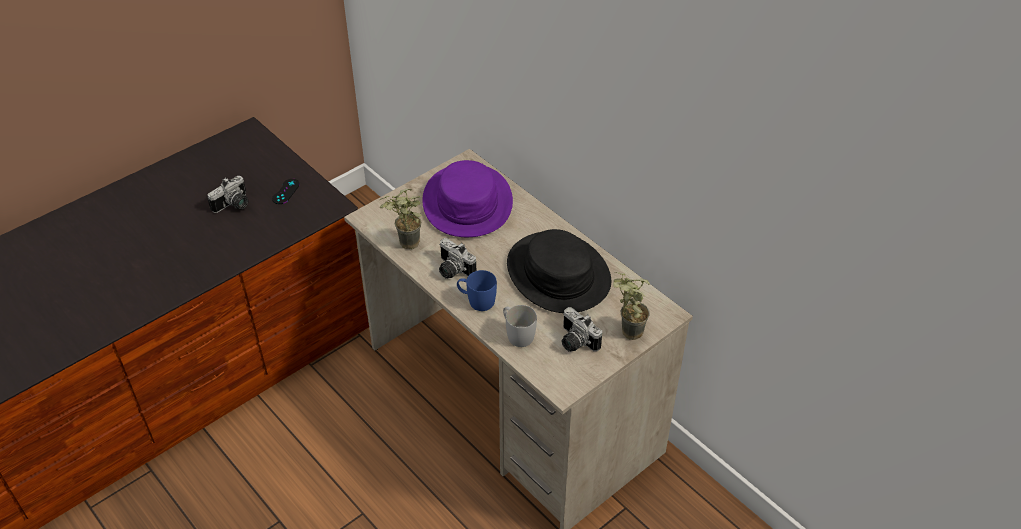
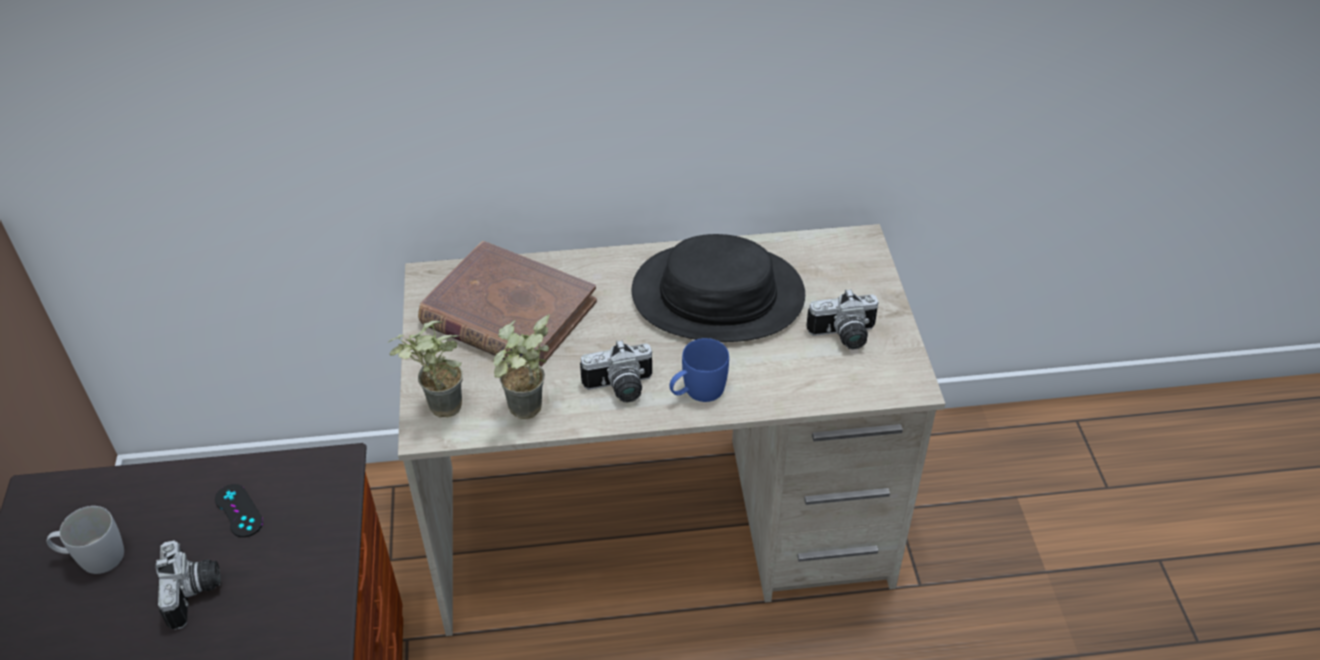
camera: 55 degrees left, 0 degrees up
(468, 202) = (508, 313): purple hat -> brown book
(517, 334) = (788, 382): white mug -> white mug (93, 557)
(625, 331) = (861, 287): potted plant -> potted plant (437, 412)

